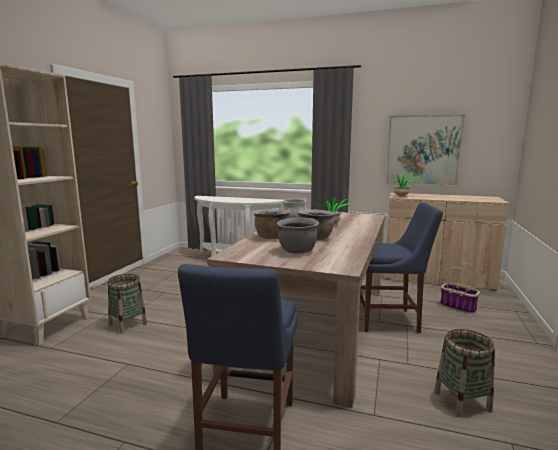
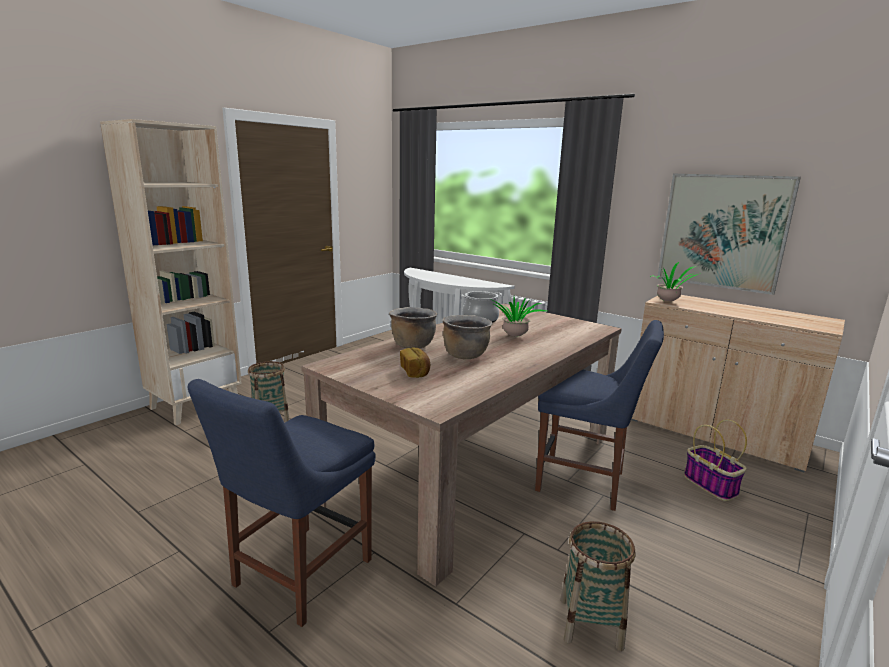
camera: 20 degrees right, 5 degrees up
(297, 251) = (415, 372): grey cooking pot -> bread

